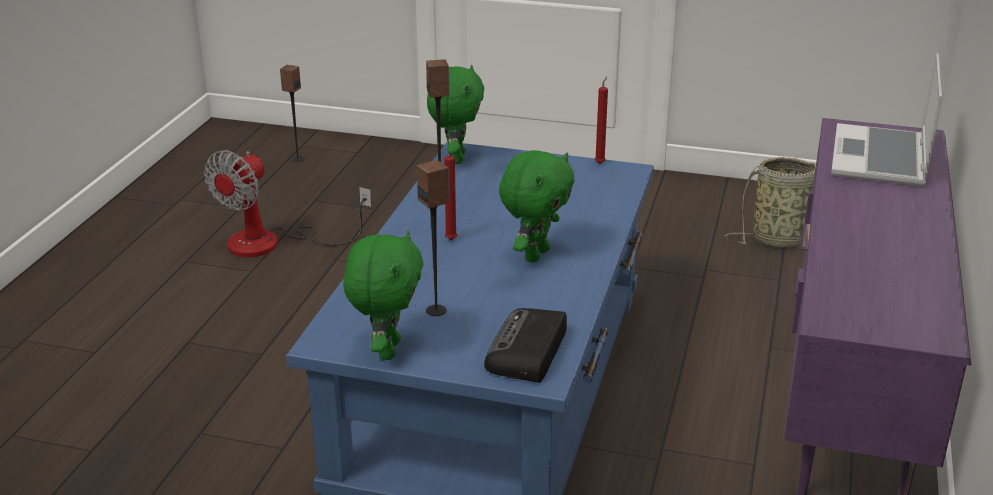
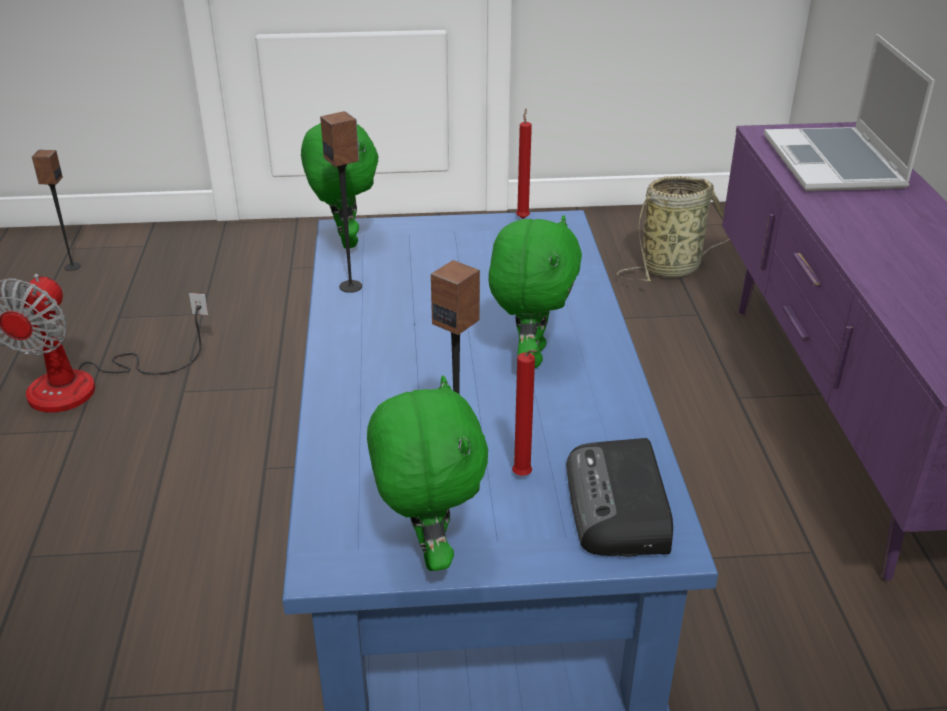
camera: 20 degrees left, 5 degrees up
(451, 241) = (411, 358): red candle -> red candle (523, 477)

